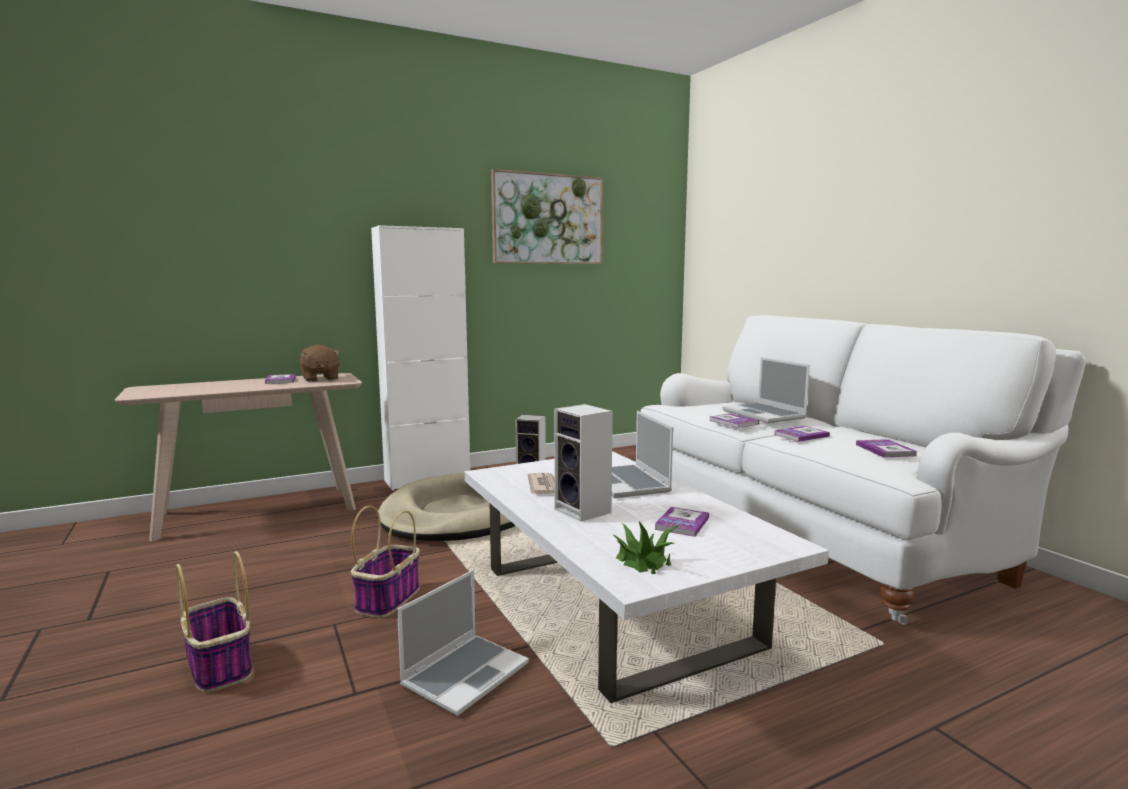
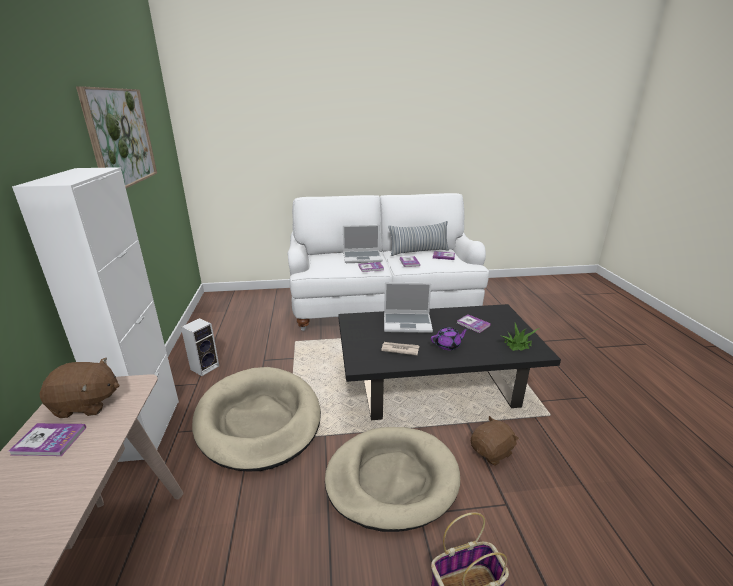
camera: 70 degrees left, 15 degrees up
(388, 599) = (392, 479): basket -> beige dog bed
(465, 674) = (492, 452): laptop -> brown plush toy
(584, 511) = (448, 345): speaker -> purple teapot
(617, 606) = (435, 383): white coffee table -> black coffee table
(876, 438) = (418, 251): none -> pillow

